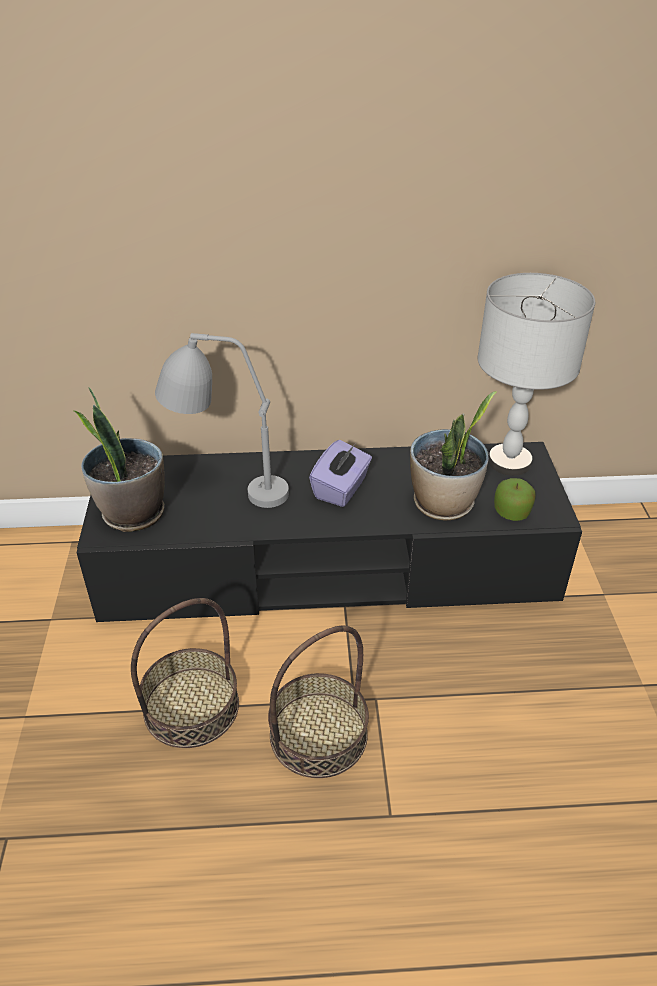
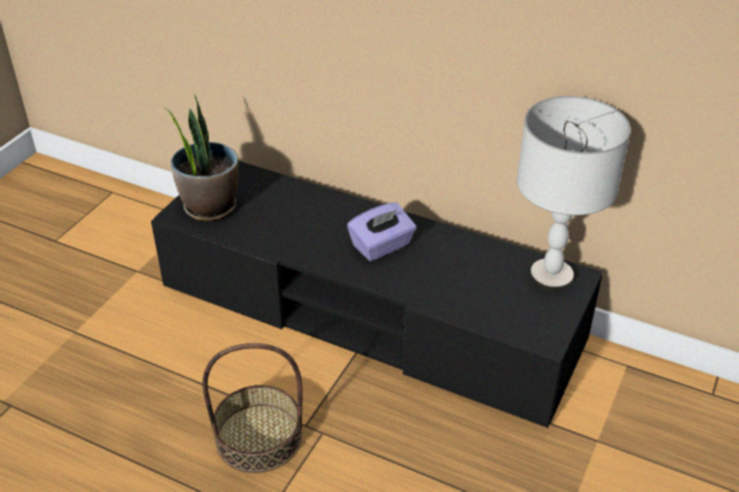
camera: 30 degrees right, 0 degrees up
(191, 707) = (185, 375): basket -> none
(225, 486) = (293, 211): grey table lamp -> none
(443, 504) = (456, 291): potted plant -> none
(511, 512) = (510, 321): apple -> none

